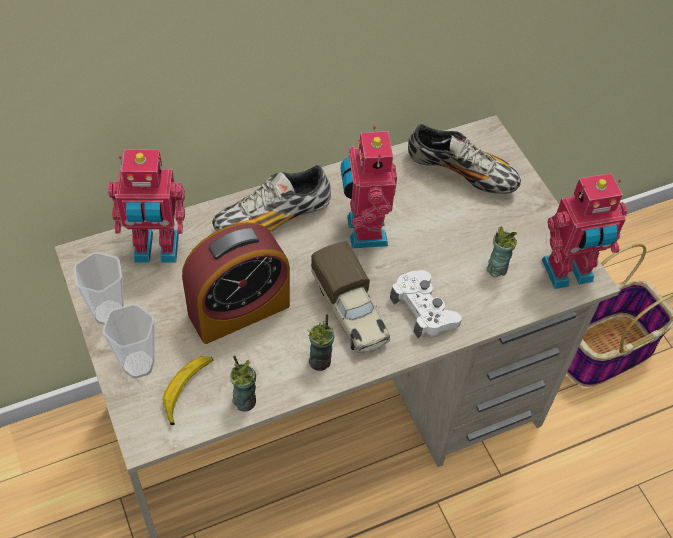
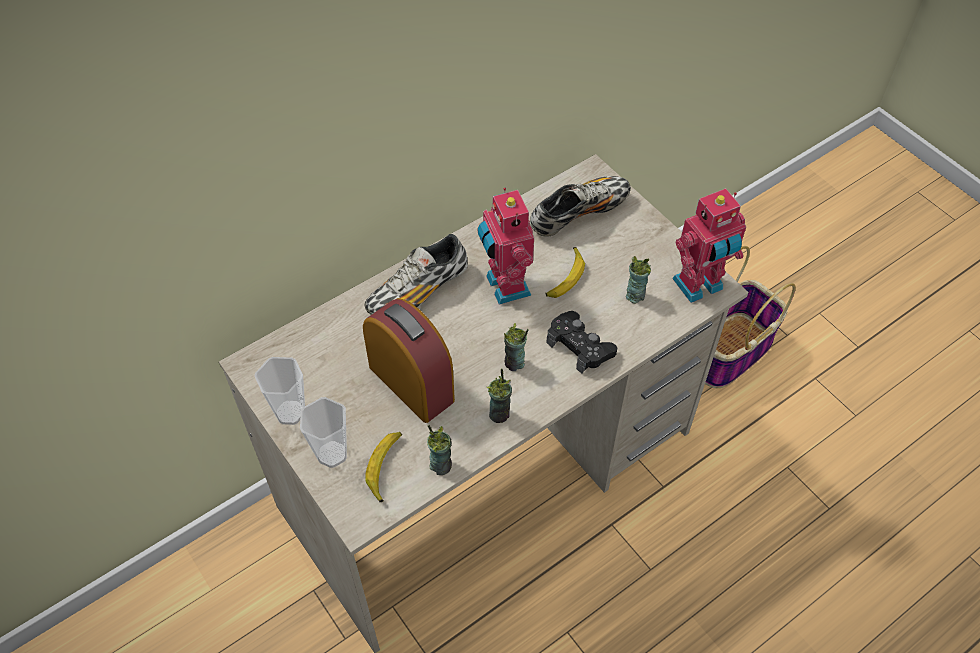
camera: 10 degrees left, 0 degrees up
(156, 250) = (317, 345): toy robot -> none
(239, 310) = (411, 383): alarm clock -> alarm clock turned 90 degrees counterclockwise
(350, 312) = (514, 363): toy truck -> cup
(424, 309) = (580, 346): white game controller -> black game controller
(428, 235) = (565, 277): none -> banana
(461, 173) = (579, 214): shoe -> shoe turned 45 degrees counterclockwise

